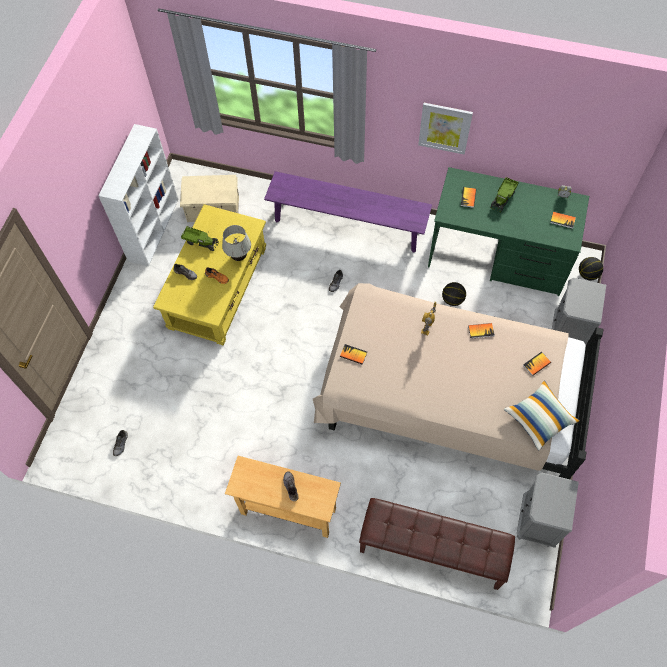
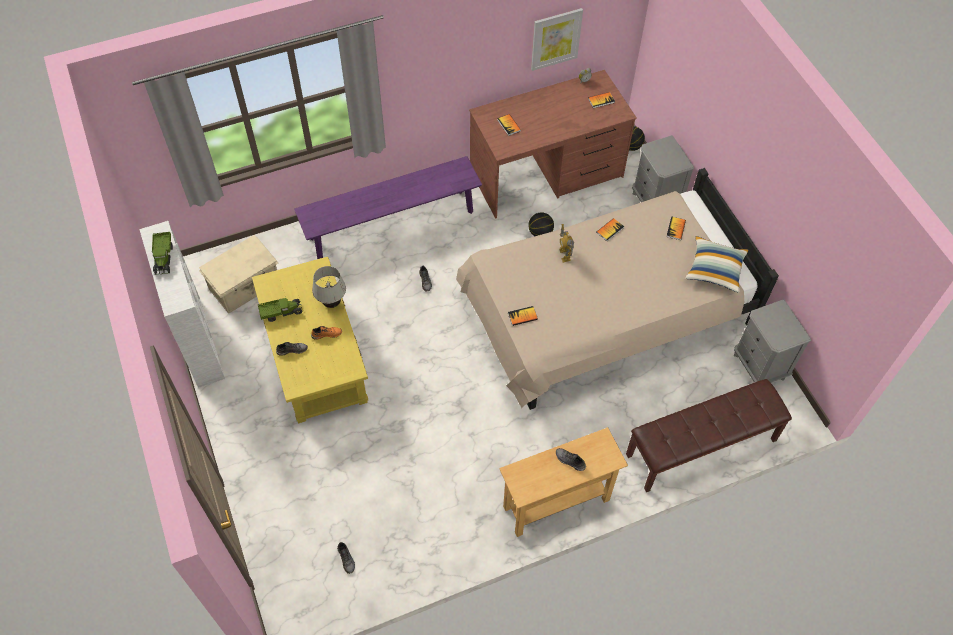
camera: 40 degrees left, 5 degrees down
(444, 128) = (458, 69): picture -> picture (555, 39)
(498, 256) = (547, 174): green desk -> brown desk
(503, 198) = (538, 110): toy truck -> toy truck (164, 257)

